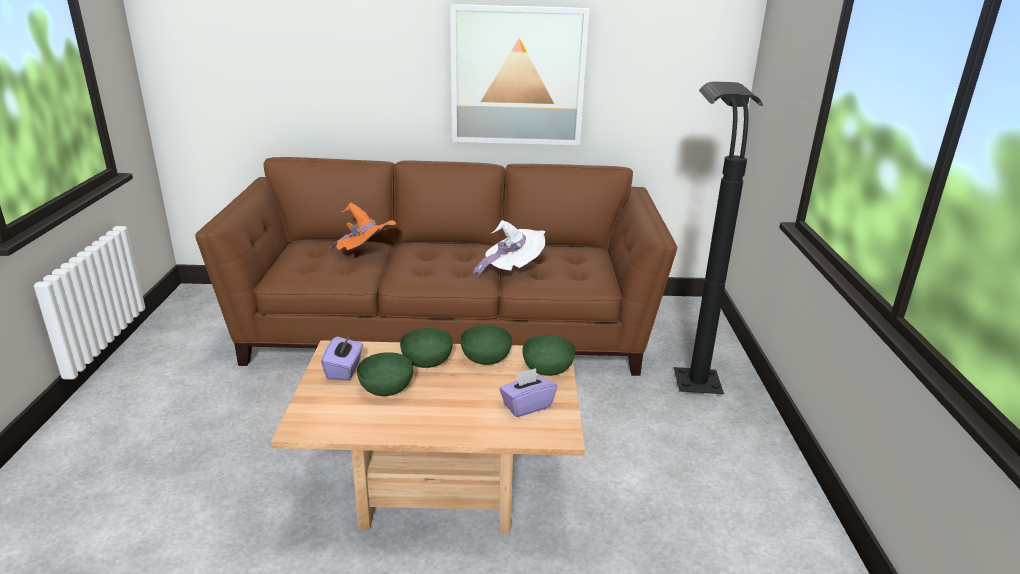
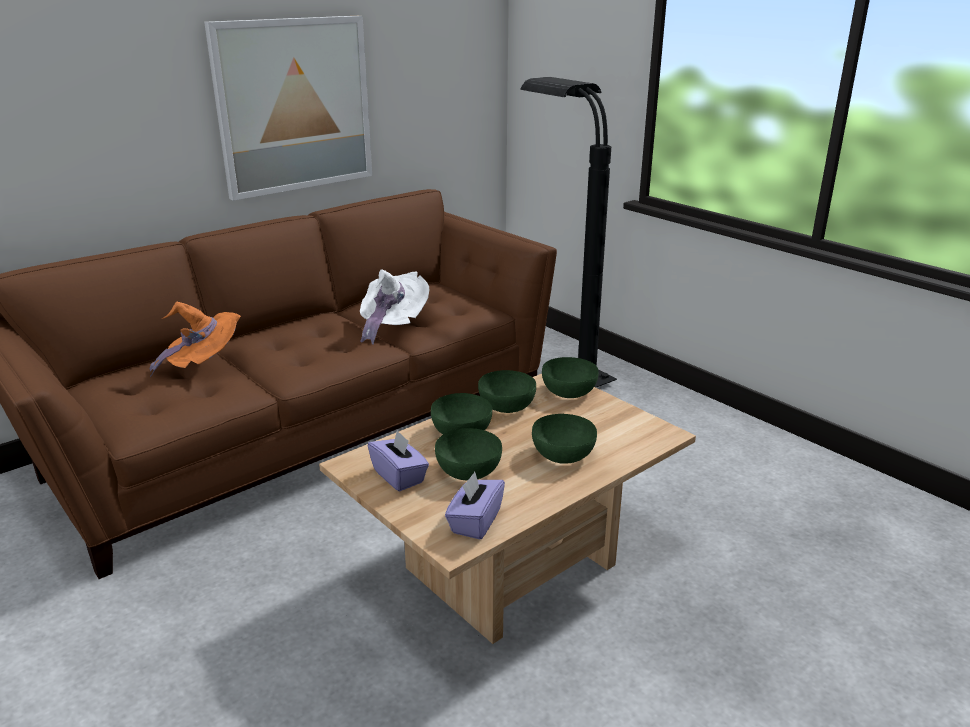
camera: 40 degrees left, 0 degrees up
(462, 409) = (563, 454): none -> green bowl
(527, 406) = (605, 426): purple tissue box -> purple tissue box (475, 522)

